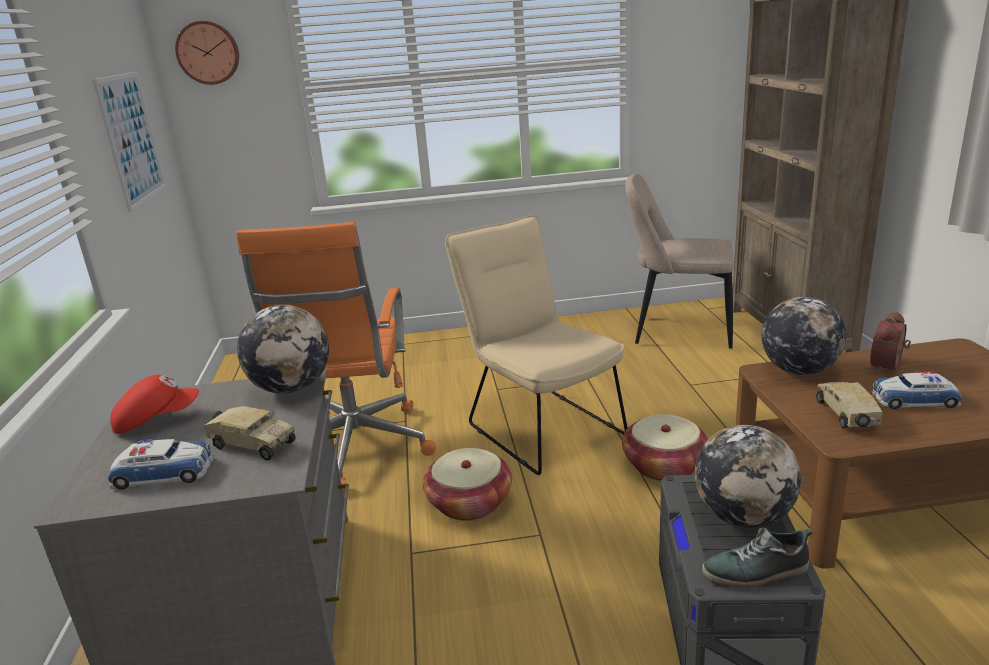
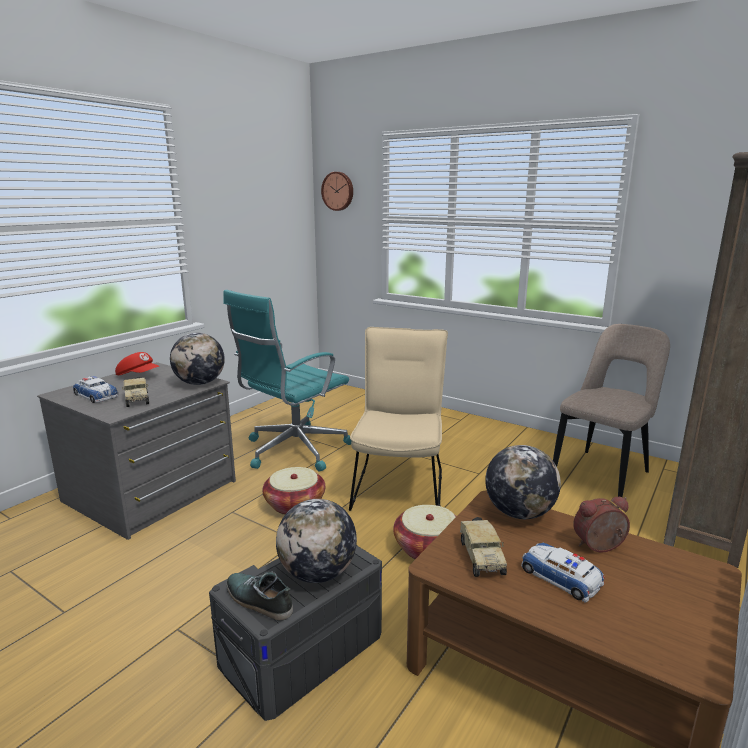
camera: 40 degrees right, 5 degrees down
(131, 139) = (262, 235): picture -> none
(354, 449) = (293, 450): orange office chair -> turquoise office chair
(678, 332) = (603, 474): beige chair -> beige chair turned 75 degrees clockwise
(847, 416) = (480, 556): toy truck -> toy truck turned 135 degrees clockwise

